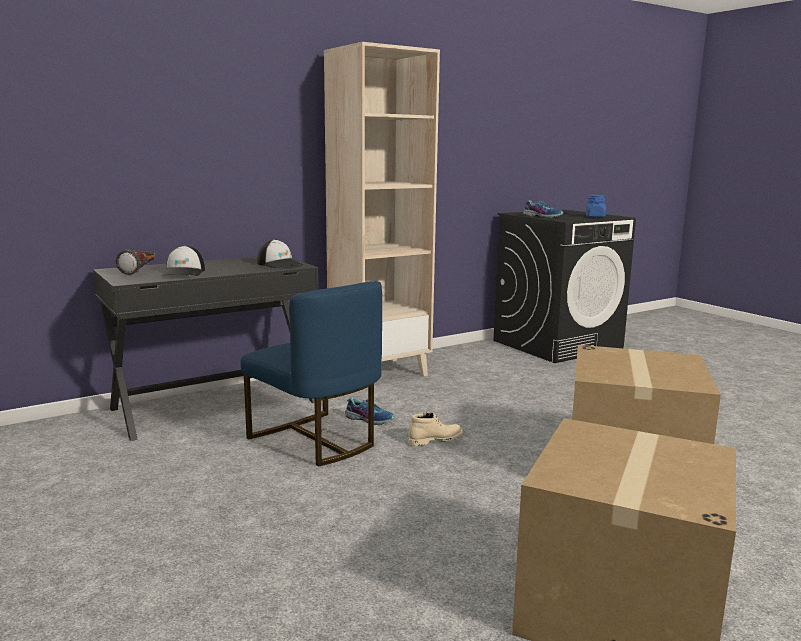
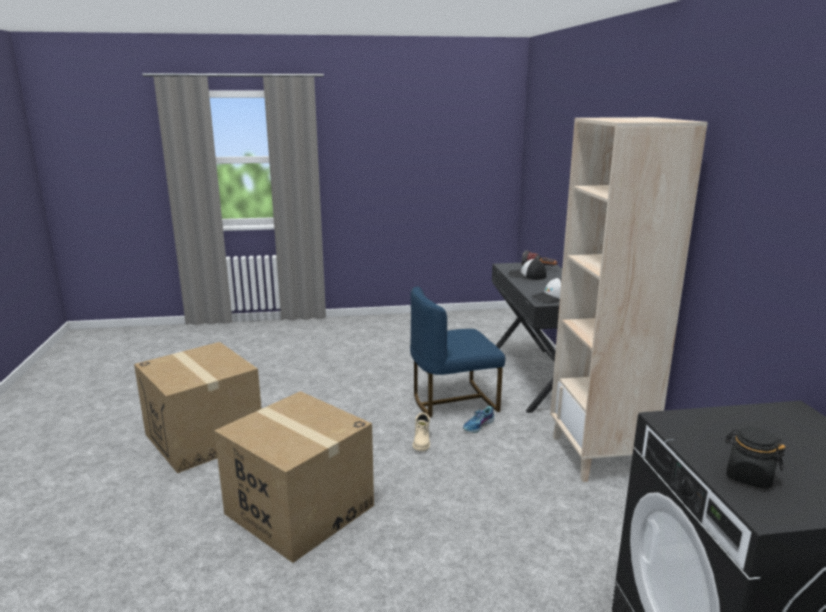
camera: 115 degrees right, 5 degrees up
(542, 216) = (738, 421): shoe -> none
(595, 217) = (748, 476): blue jar -> black jar

